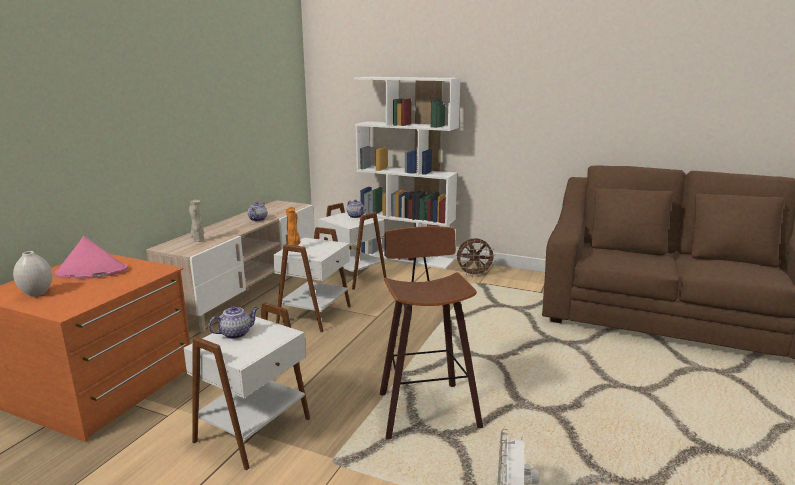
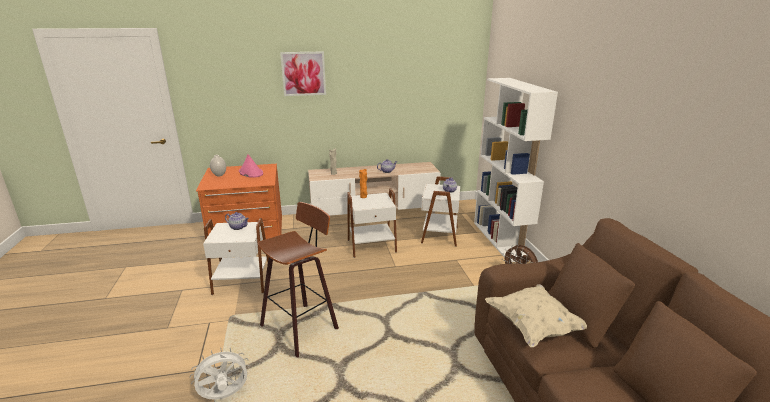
camera: 55 degrees right, 5 degrees up
(121, 83) = (303, 73): none -> picture
(625, 261) = (533, 326): none -> beige pillow

